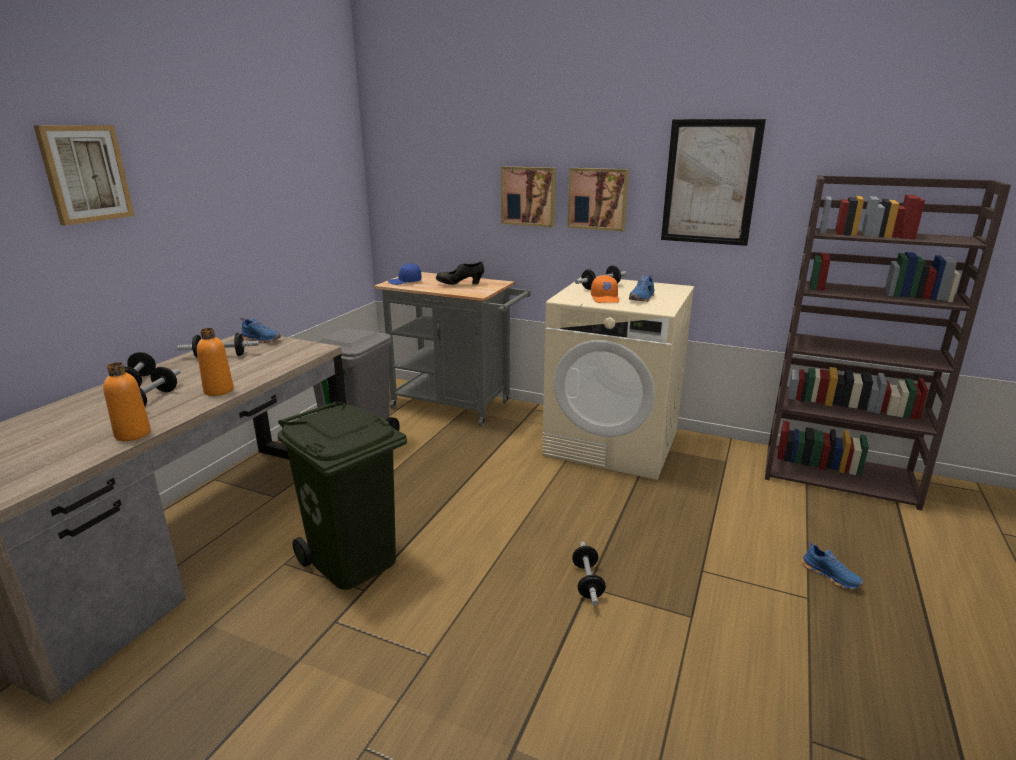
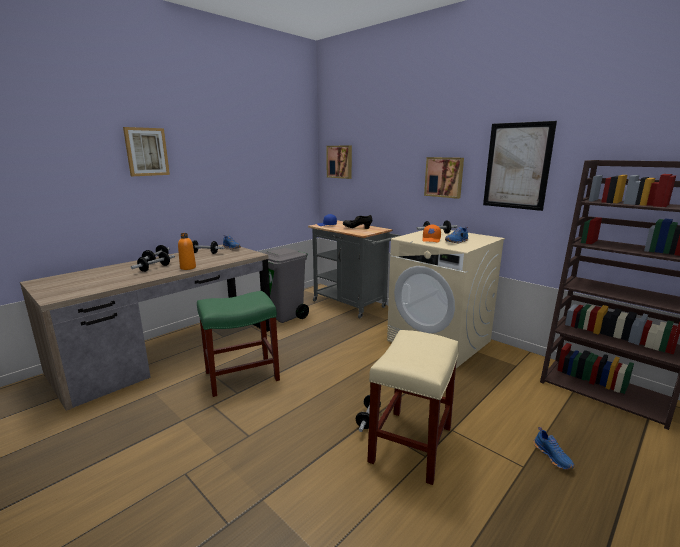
camera: 20 degrees right, 5 degrees down
(133, 434) = (132, 281): orange bottle -> none
(352, 560) = (241, 376): green trash can -> green stool
(529, 196) = (403, 175): picture -> picture (340, 161)
(665, 606) = (411, 445): none -> beige stool

